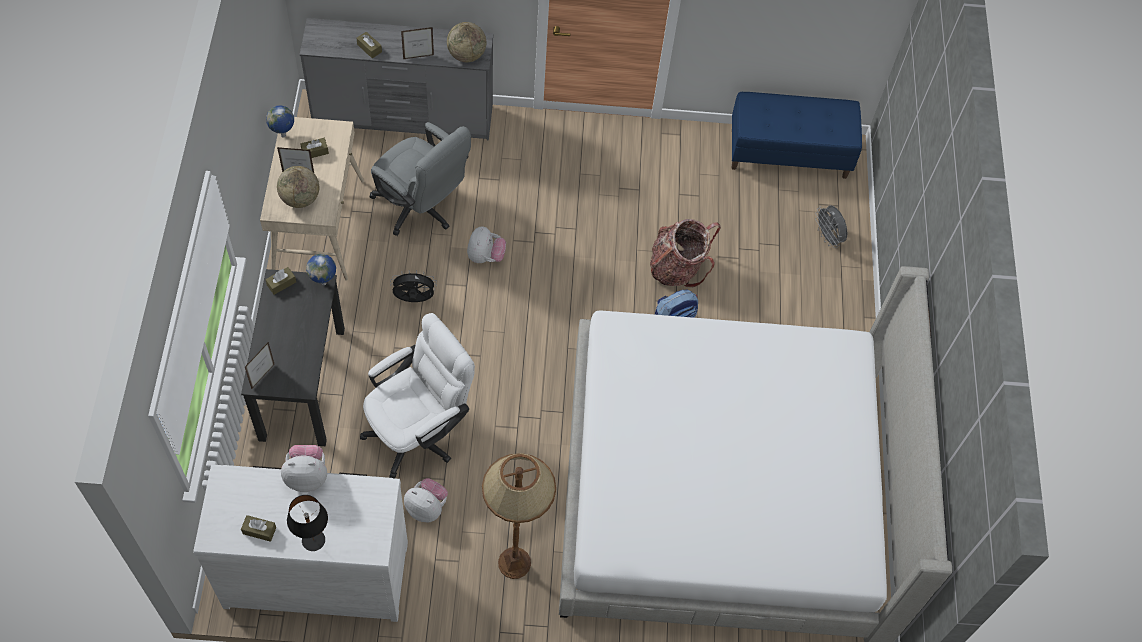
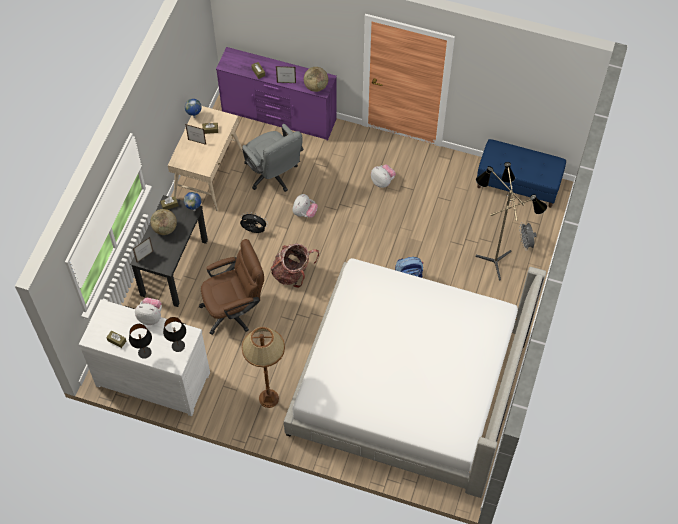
camera: 20 degrees right, 0 degrees up
(300, 198) = (194, 156): globe -> globe (165, 228)
(367, 516) = (178, 346): none -> black table lamp
(403, 117) = (279, 116): grey dresser -> purple dresser
(419, 431) = (235, 310): white office chair -> brown office chair
(427, 507) = (226, 355): plush toy -> plush toy (382, 181)
(677, 268) = (422, 243): backpack -> backpack (293, 273)
(792, 269) = (496, 259): none -> floor lamp

